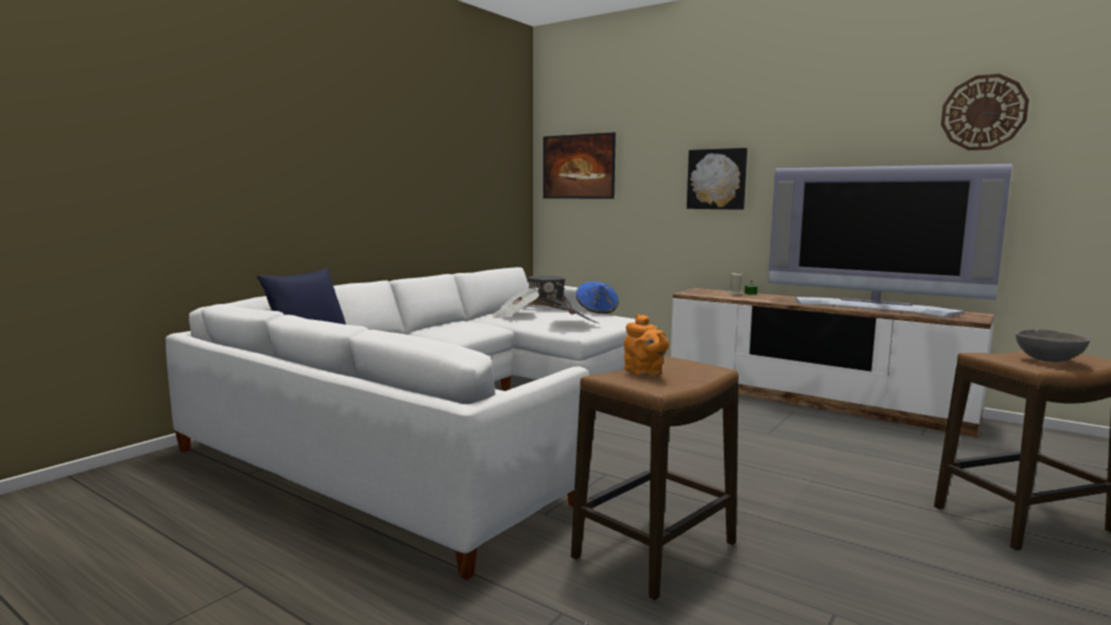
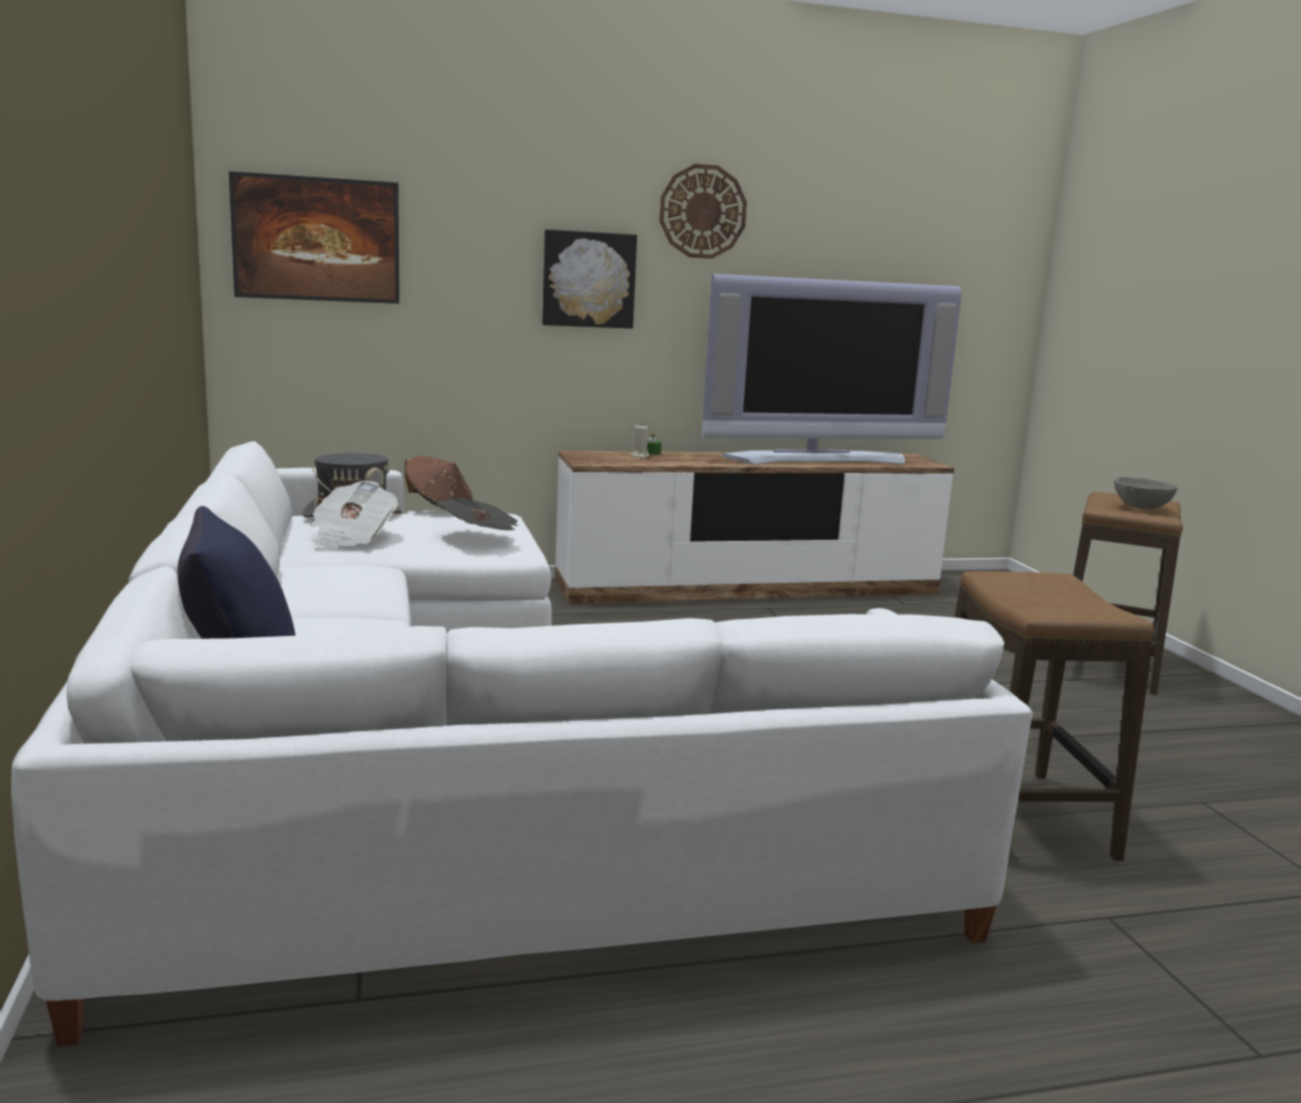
camera: 50 degrees left, 5 degrees up
(597, 310) = (438, 507): blue hat -> brown hat
(644, 373) = (1043, 599): orange teapot -> none
(983, 112) = (909, 219): wall clock -> wall clock (702, 211)

